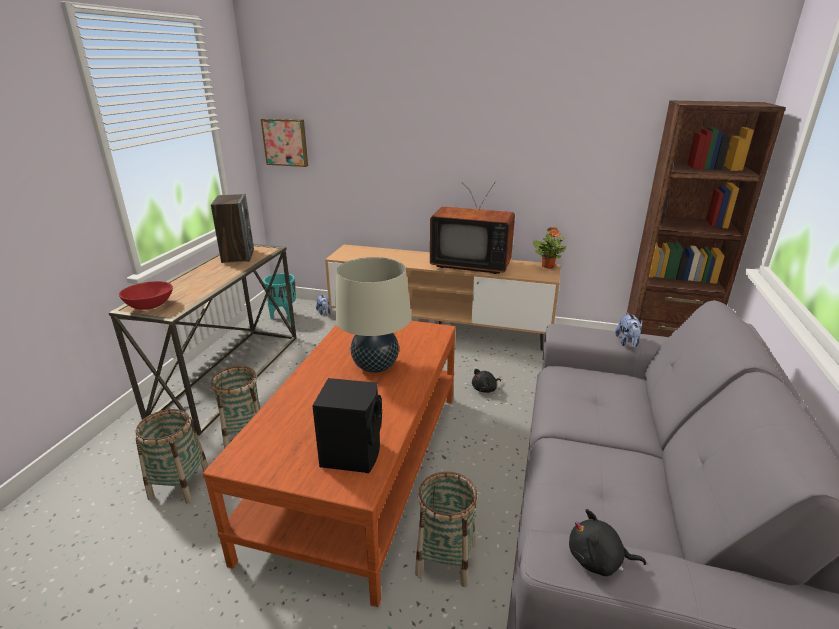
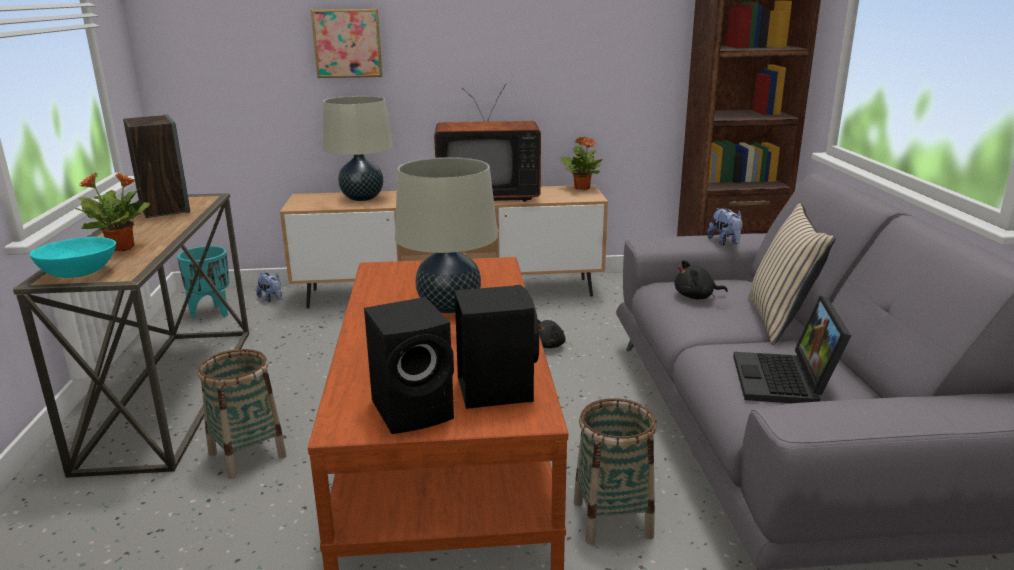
camera: 20 degrees left, 5 degrees down
(150, 305) = (80, 273): red bowl -> turquoise bowl
(180, 485) = (185, 533): basket -> none
(189, 287) = (122, 248): none -> potted plant
(286, 142) = (190, 50): picture -> picture (347, 43)
(287, 458) = (415, 410): none -> black speaker
(384, 254) = (362, 198): none -> beige table lamp
(598, 497) = (786, 381): none -> laptop
(598, 560) = (841, 412): black plush toy -> black plush toy (696, 297)
(638, 428) = (780, 320): none -> beige pillow

